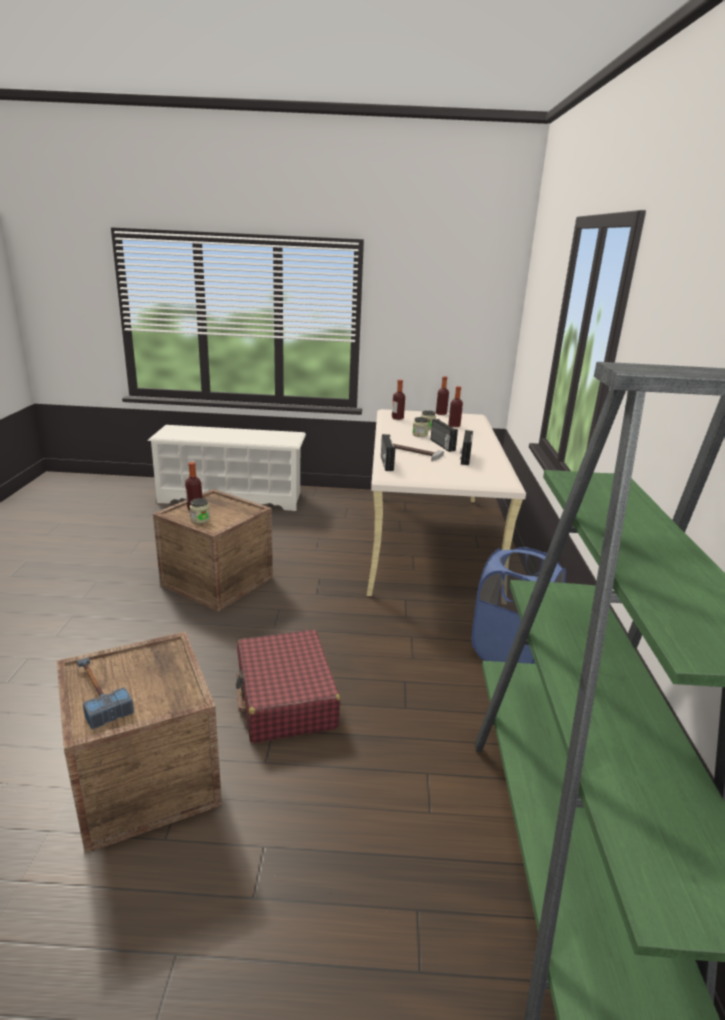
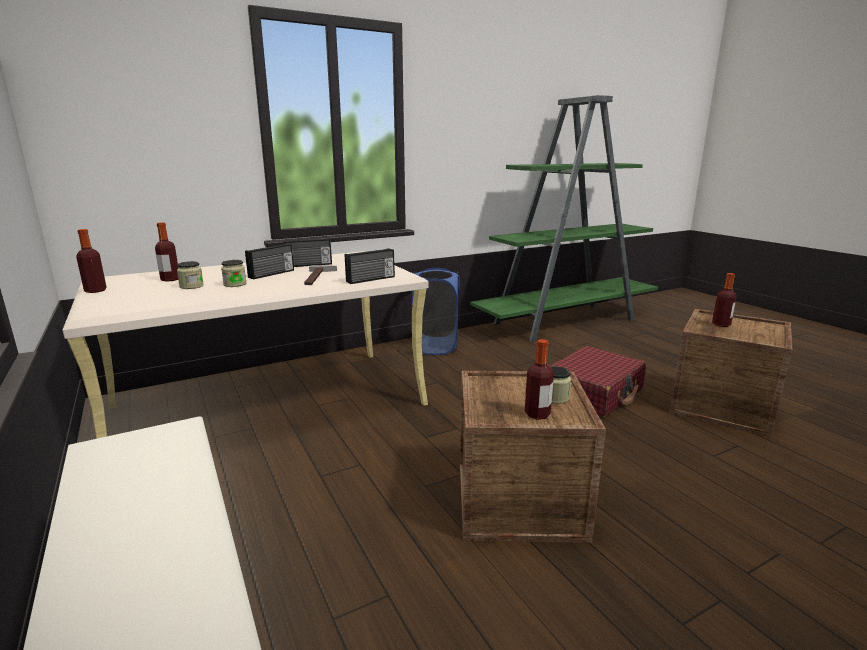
camera: 120 degrees left, 5 degrees down
(97, 693) = (763, 332): hammer -> none
(397, 418) = (145, 303): bottle -> bottle (721, 324)

